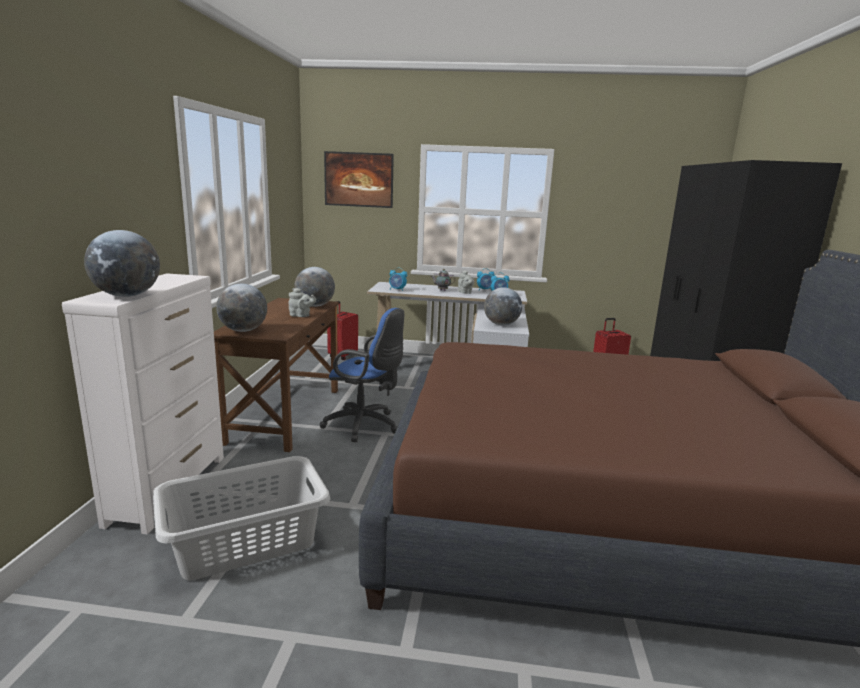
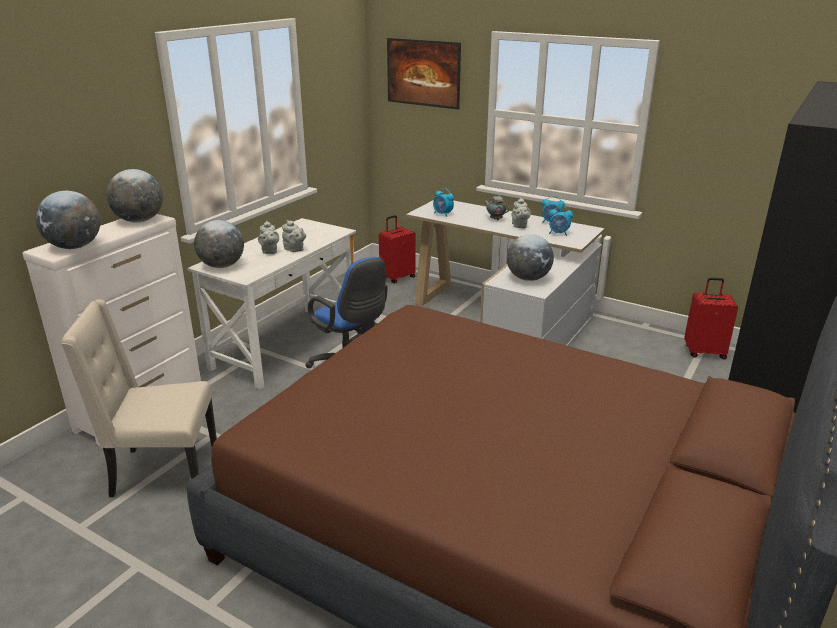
camera: 25 degrees right, 10 degrees up
(244, 541) = (162, 471): grey laundry basket -> beige chair
(278, 318) = (269, 251): none -> grey teapot
(285, 415) = (286, 345): brown desk -> white desk
(315, 306) = (324, 235): globe -> globe (139, 221)

